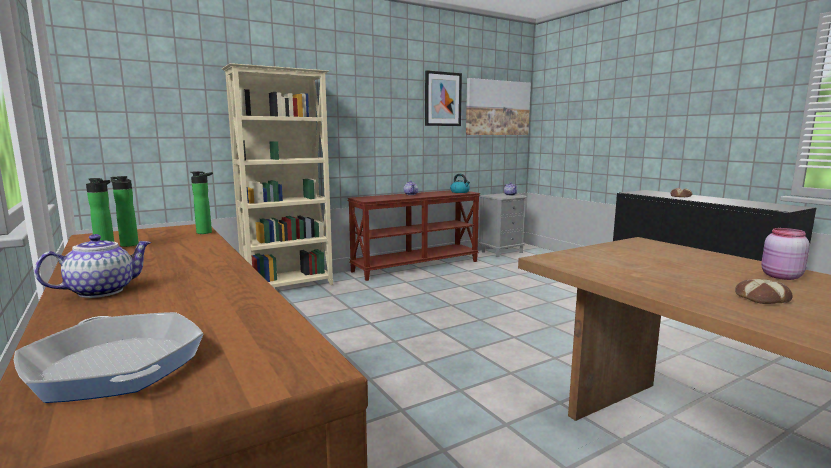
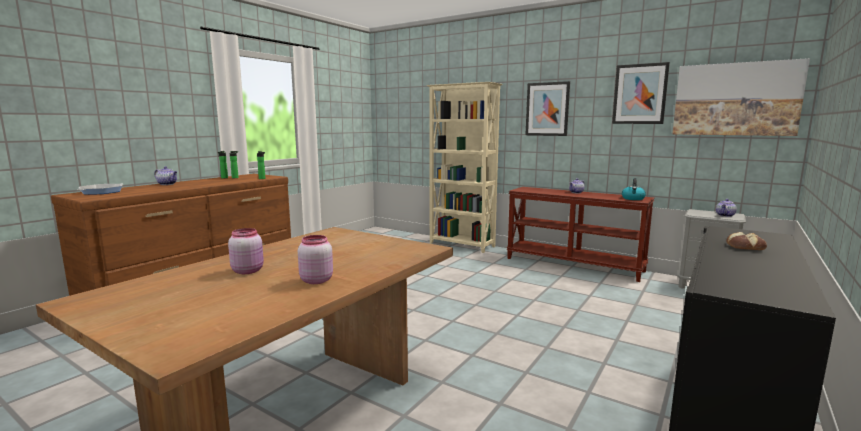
camera: 65 degrees right, 0 degrees up
(366, 109) = (547, 109): none -> picture
(761, 298) = (248, 271): bread -> pink jar

